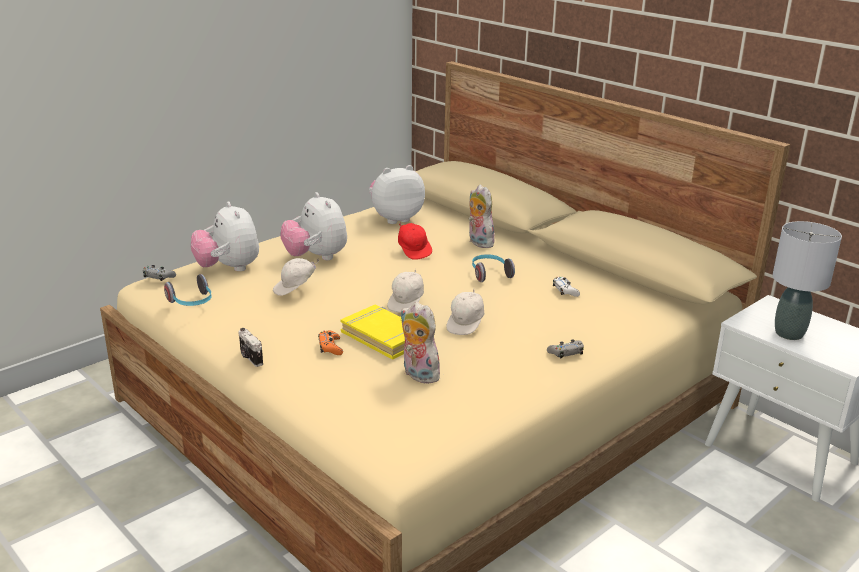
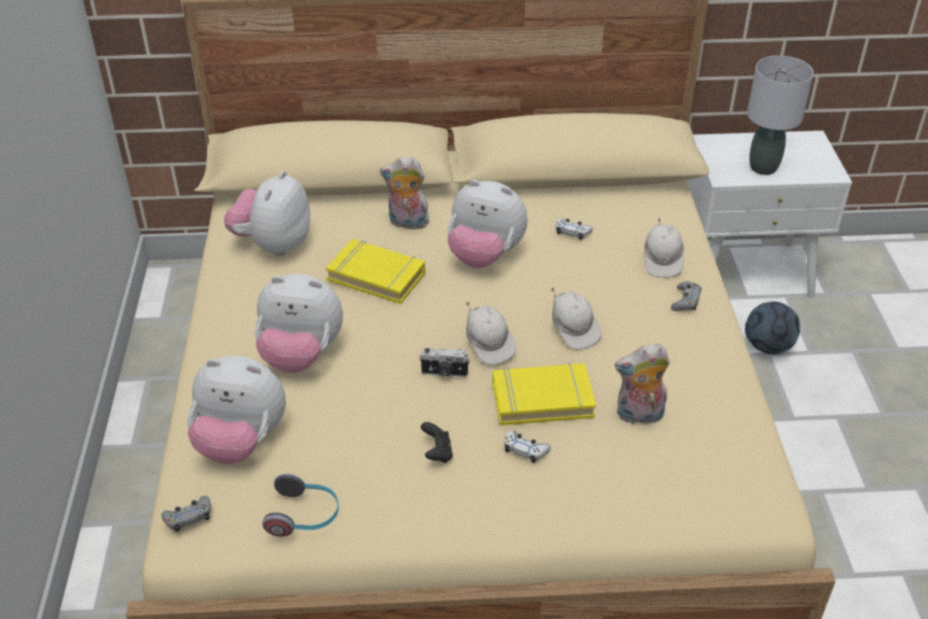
camera: 50 degrees left, 15 degrees up
(250, 357) = (486, 525): camera -> camera (444, 373)
(290, 322) = (437, 453): none -> black game controller
(295, 288) = (375, 411): white cap -> white cap (662, 261)
(330, 347) = (525, 450): orange game controller -> white game controller
(414, 251) = (377, 276): red cap -> yellow book
(489, 274) = (484, 256): headphones -> plush toy
(713, 500) = (768, 347): none -> football

